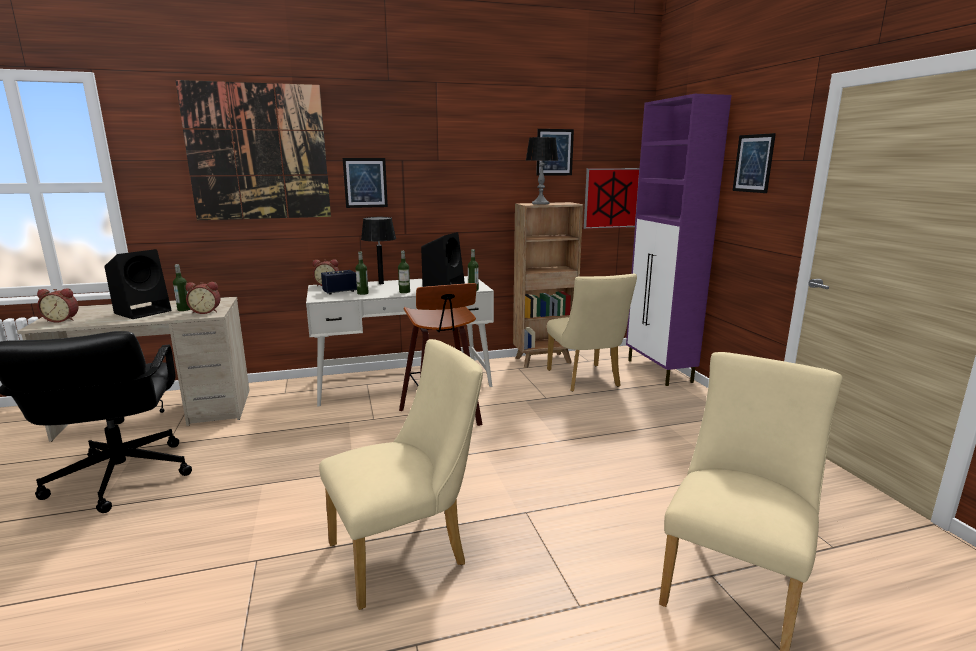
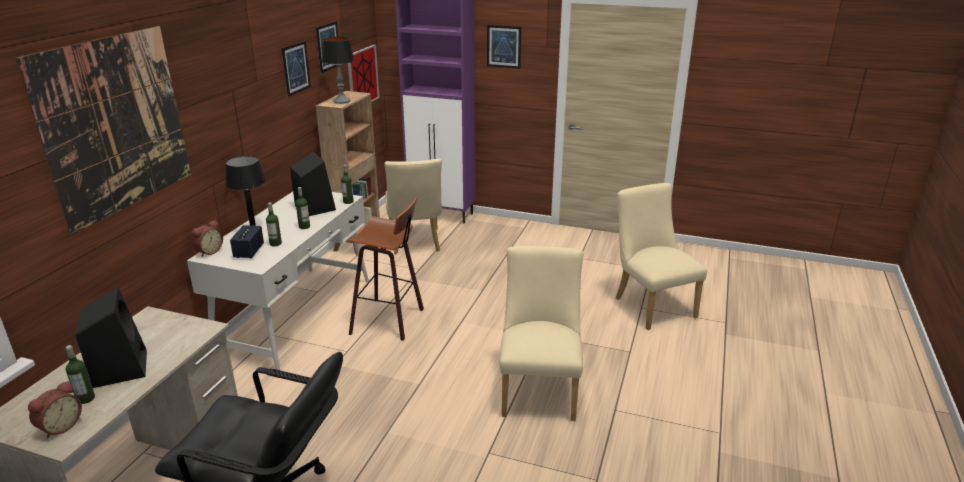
camera: 55 degrees left, 10 degrees up
(184, 309) = (155, 342): bottle -> bottle (85, 399)
(206, 312) = (190, 330): alarm clock -> none
(365, 183) = (211, 125): picture -> picture (296, 68)
(585, 380) = (415, 243): beige chair -> beige chair turned 60 degrees clockwise

